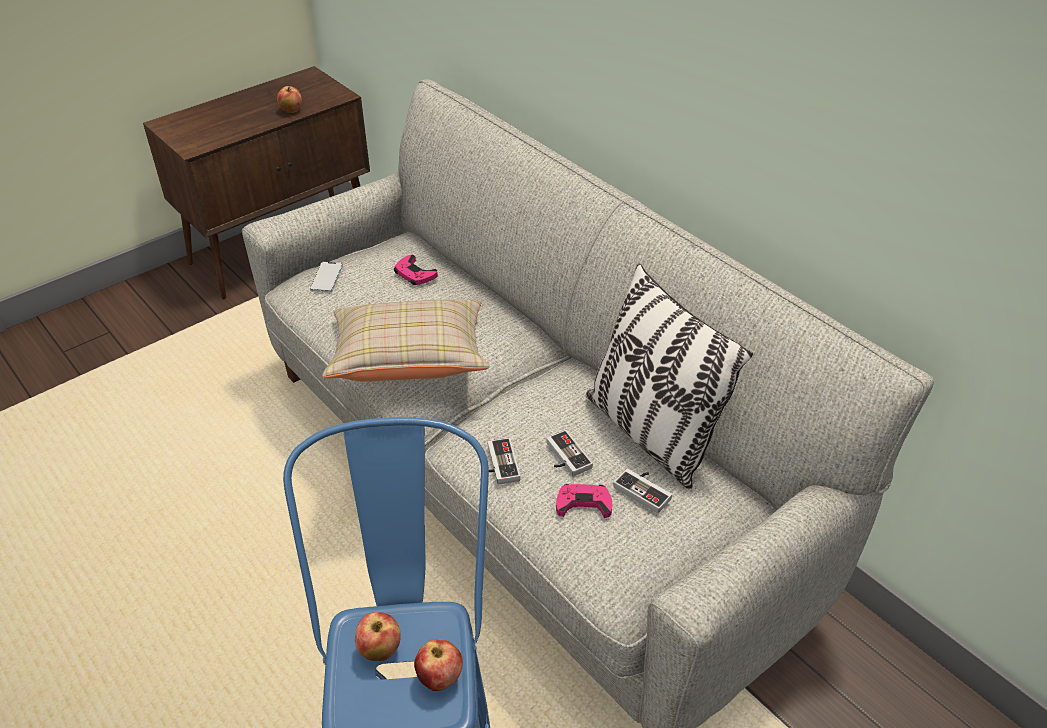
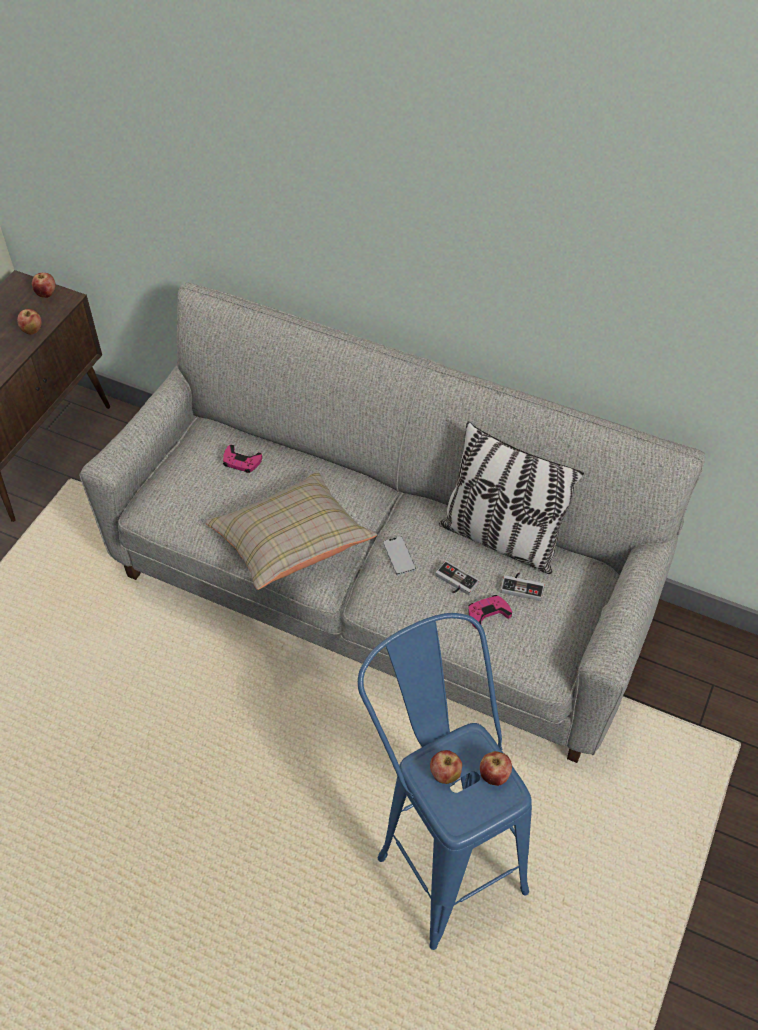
camera: 25 degrees left, 10 degrees up
(326, 88) = (46, 294): none -> apple
(326, 278) = (171, 491): phone -> phone (399, 556)
(498, 464) = (411, 606): game controller -> none

